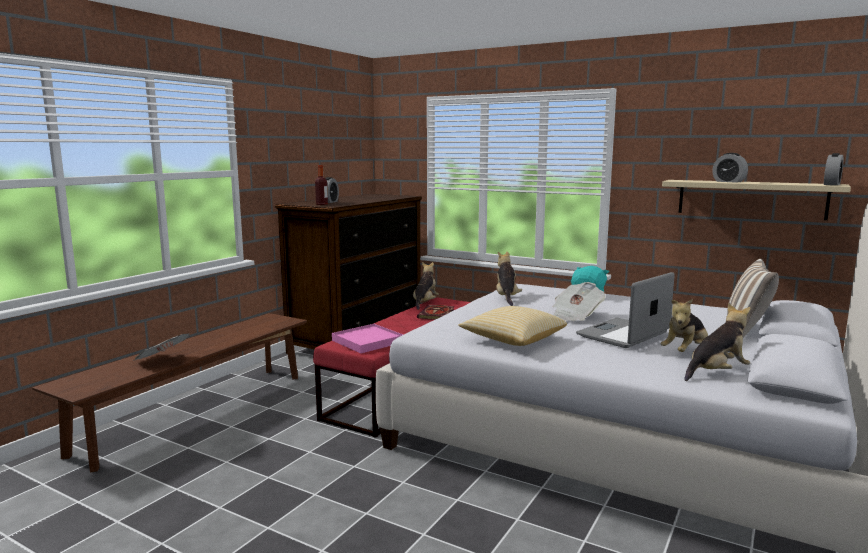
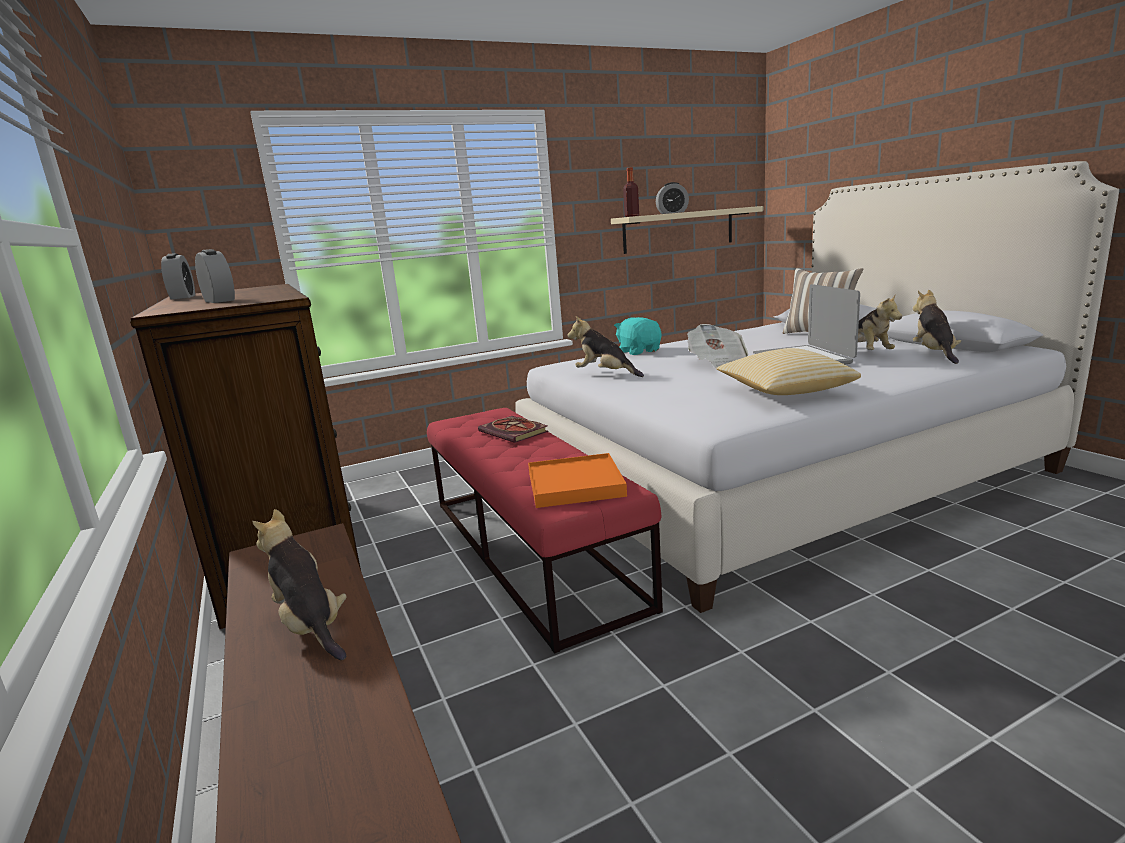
camera: 55 degrees left, 5 degrees up
(162, 361) = (348, 733): newspaper -> none
(321, 204) = (241, 301): bottle -> bottle (631, 216)
(367, 341) = (575, 485): pink tray -> orange tray
(425, 303) = (448, 430): plush toy -> plush toy (310, 626)
(831, 184) = (742, 207): alarm clock -> alarm clock (183, 297)

